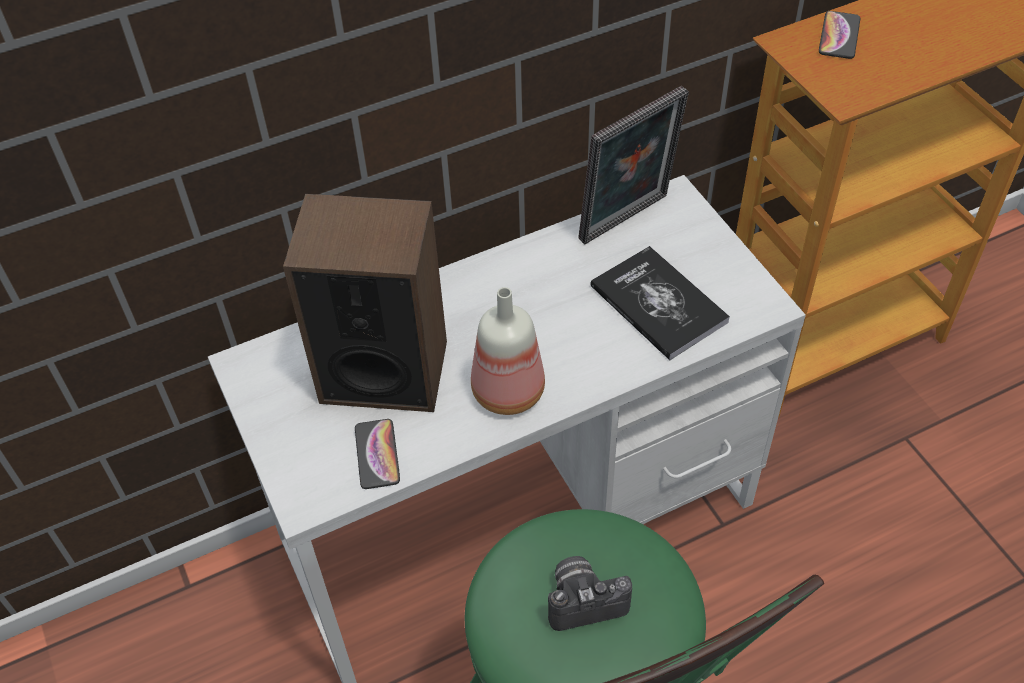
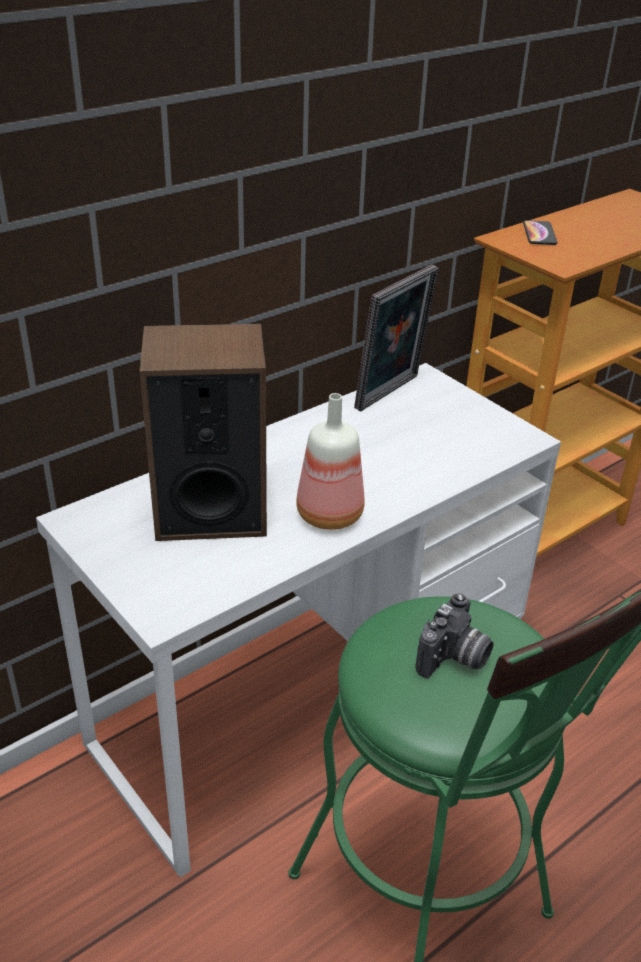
camera: 15 degrees left, 15 degrees down
(377, 454) = (222, 572): phone -> none
(584, 599) = (454, 659): camera -> camera turned 150 degrees clockwise
(658, 304) = (438, 444): book -> none

